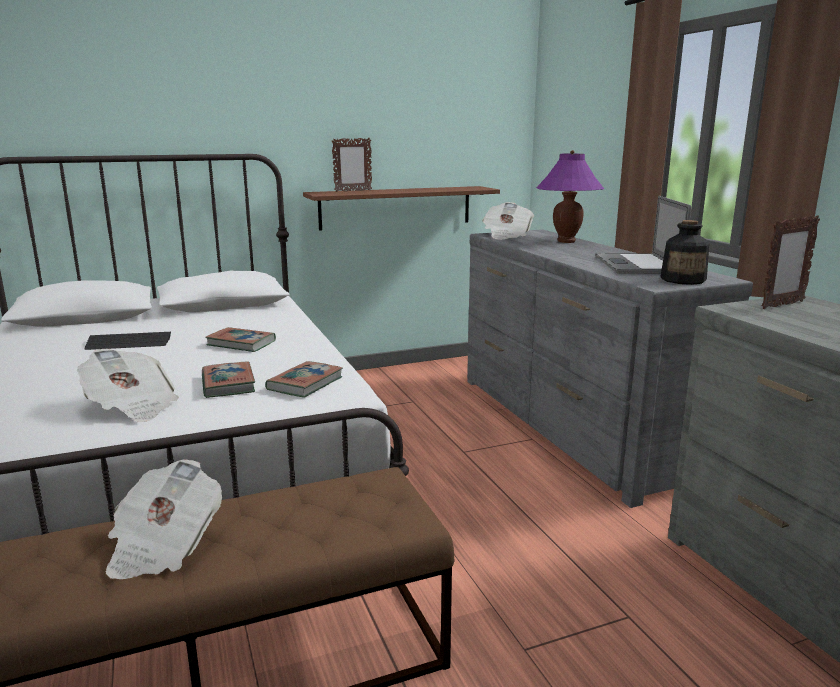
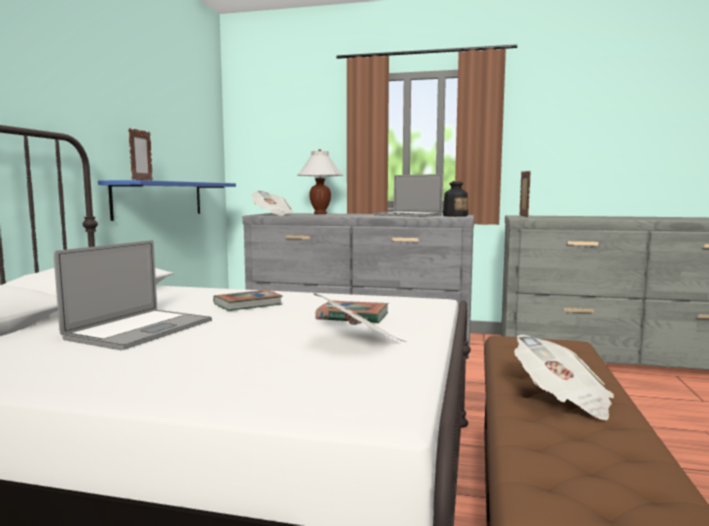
camera: 55 degrees left, 10 degrees down
(128, 343) = (140, 329): keyboard -> laptop
(305, 384) = (390, 304): book -> none
(396, 207) = (160, 199): brown shelf -> blue shelf
(566, 241) = (320, 213): purple table lamp -> white table lamp

